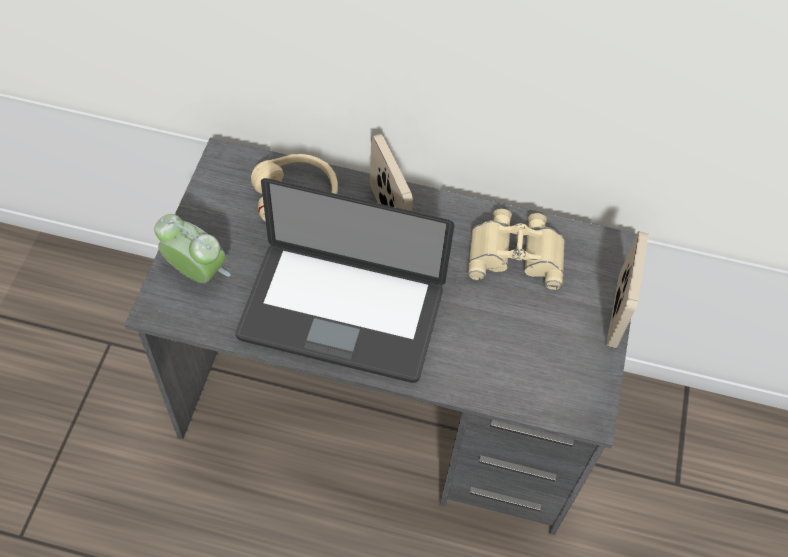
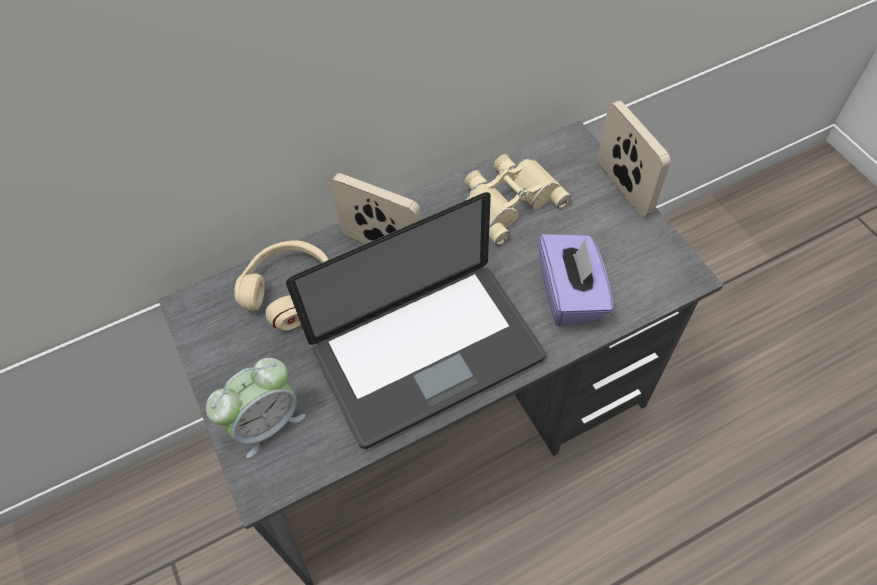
camera: 35 degrees left, 0 degrees up
(197, 272) = (266, 423): alarm clock -> alarm clock turned 150 degrees clockwise
(486, 356) = (570, 294): none -> purple tissue box

